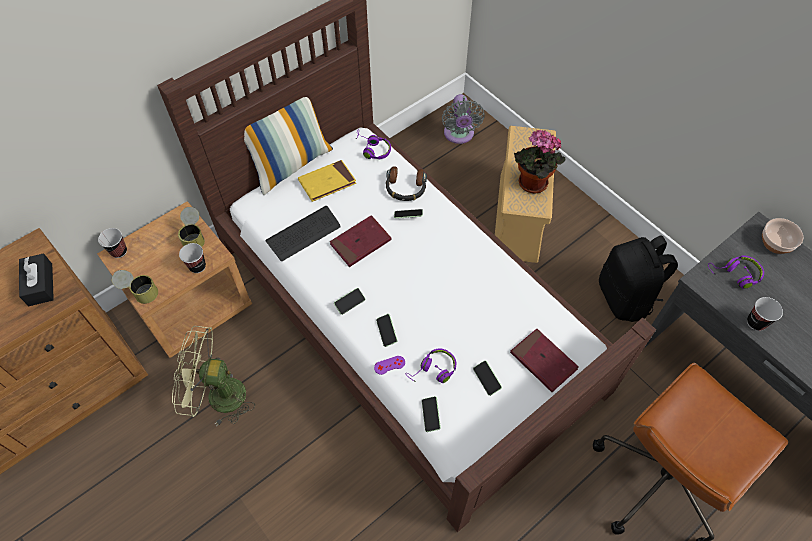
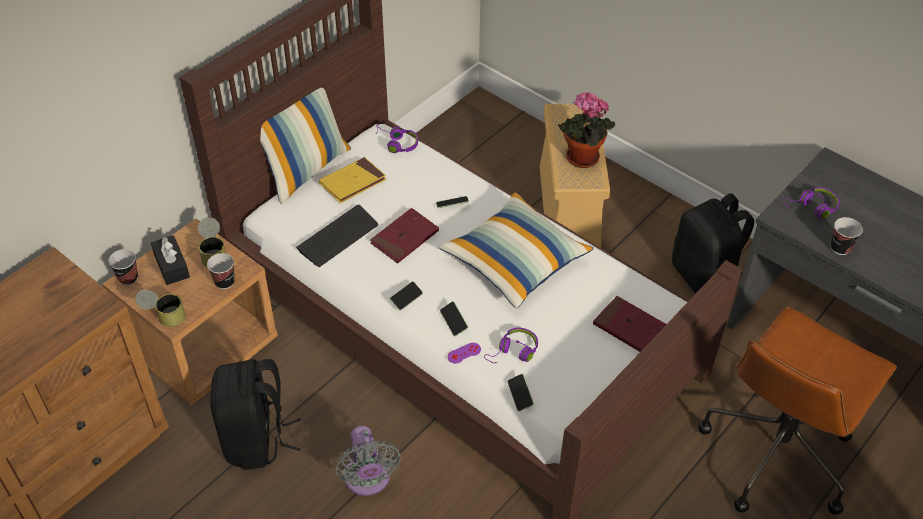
camera: 10 degrees left, 10 degrees down
(40, 284) = (71, 300): black tissue box -> black tissue box (172, 266)
(218, 396) = (257, 440): green fan -> black backpack
(405, 188) = (443, 178): headphones -> none
(452, 279) = (515, 261): none -> pillow
(459, 135) = (483, 131): grey fan -> grey fan (368, 480)
(486, 379) = (573, 353): phone -> none
(776, 243) = (847, 174): bowl -> none

